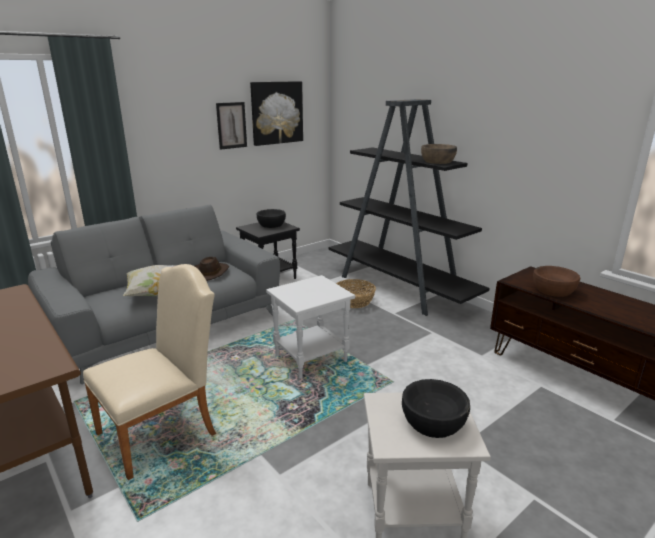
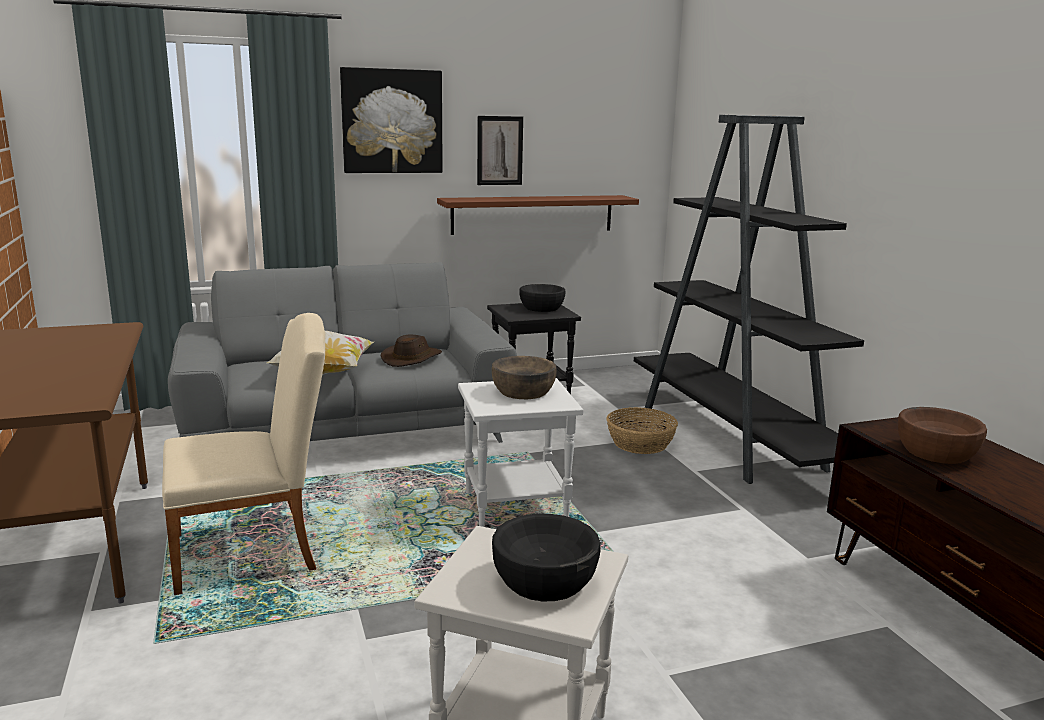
camera: 20 degrees right, 5 degrees down
(255, 165) = (533, 214): none -> brown shelf
(276, 113) = (577, 136): picture -> picture (392, 121)
(438, 161) = (795, 218): brown bowl -> brown bowl (523, 391)

